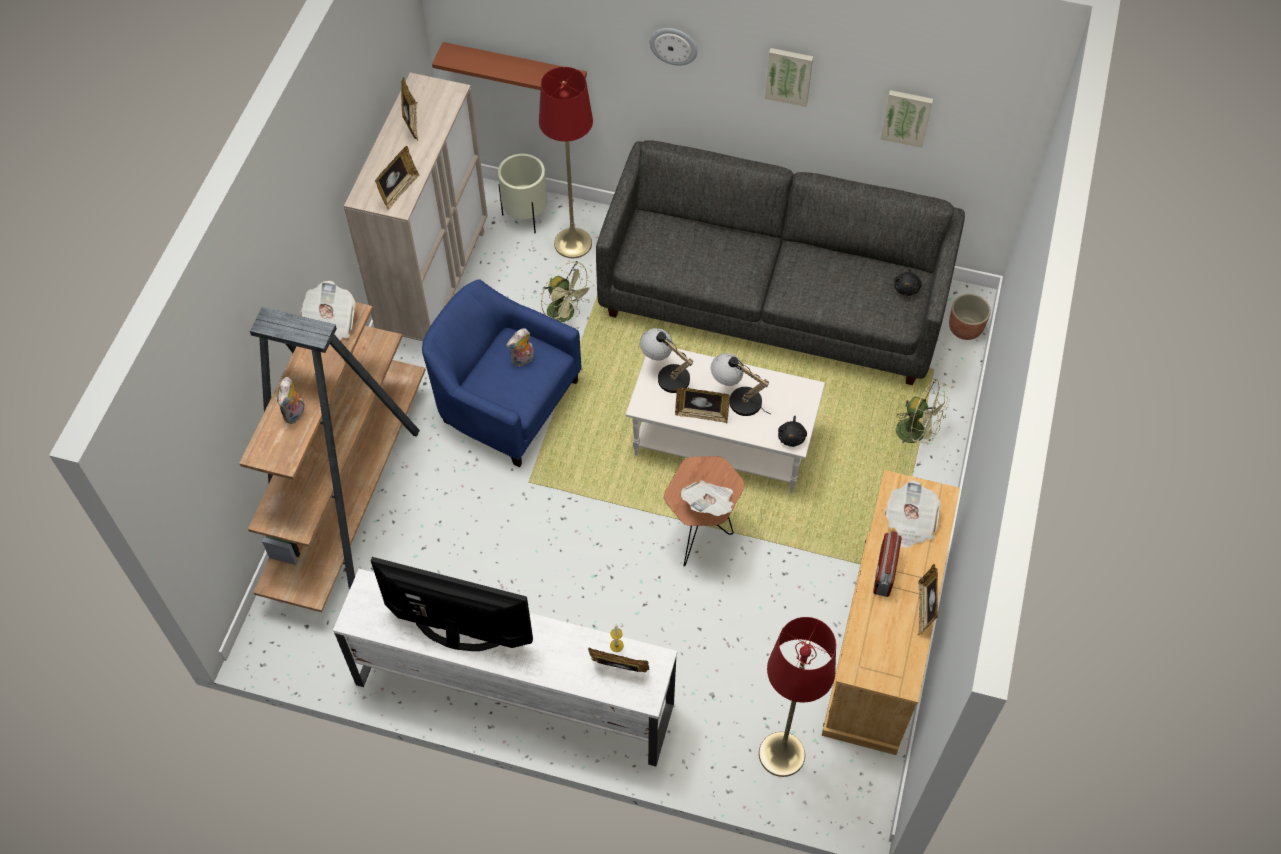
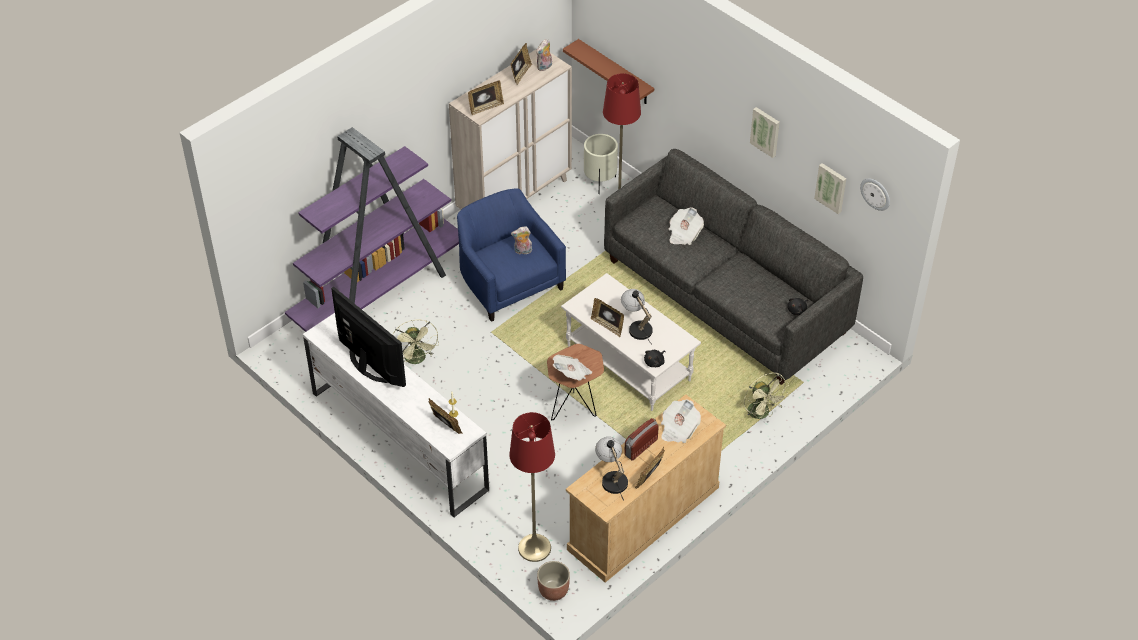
camera: 30 degrees right, 10 degrees down
(295, 414) = (345, 200): plush toy -> plush toy (544, 67)
(330, 324) = (397, 163): newspaper -> newspaper (684, 234)
(349, 494) = (380, 292): brown bookcase -> purple bookcase
(566, 314) = (583, 249): green fan -> green fan (417, 360)
(666, 374) = (602, 294): table lamp -> table lamp (612, 477)
(674, 45) = (703, 86): wall clock -> wall clock (876, 193)
(965, 328) = (845, 368): planter -> planter (553, 590)

